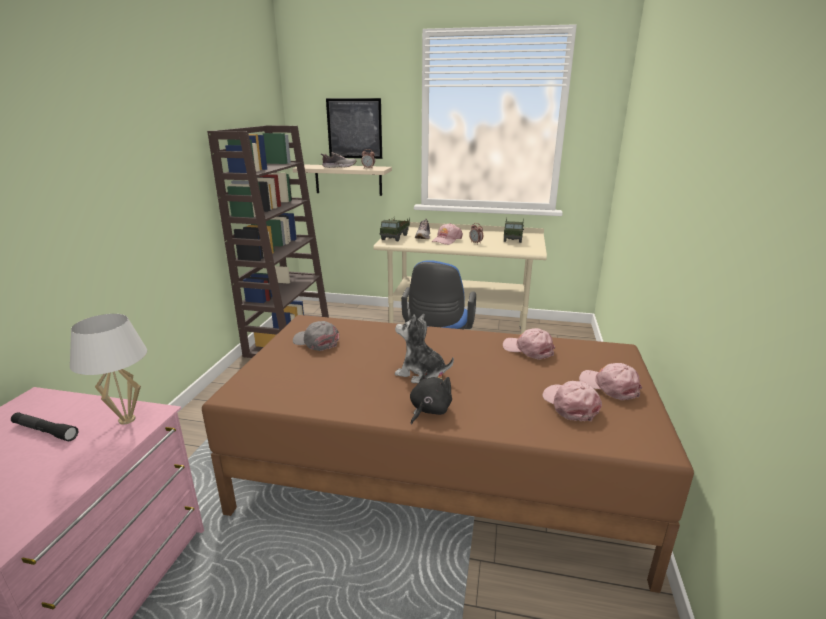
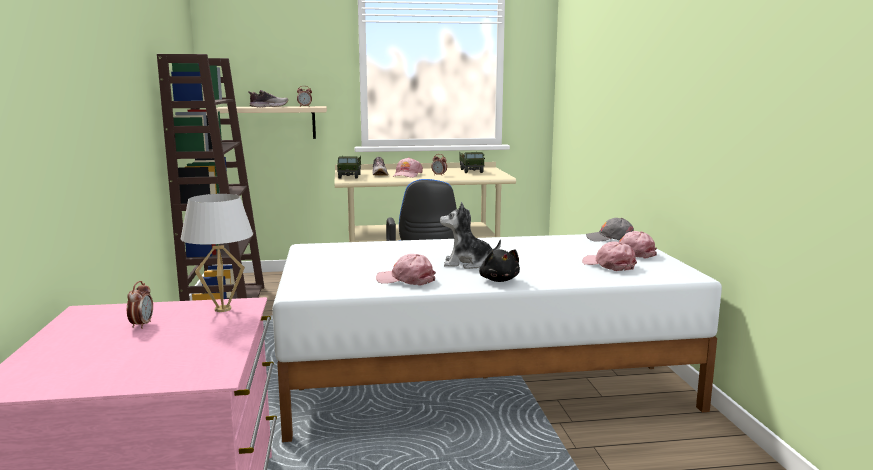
camera: 20 degrees left, 10 degrees down
(45, 431) = (142, 325): black flashlight -> alarm clock
(316, 342) = (339, 257): grey cap -> grey cap (610, 239)
(354, 128) = (282, 65): picture -> none
(429, 410) = (499, 280): black plush toy -> black plush toy turned 150 degrees clockwise
(441, 475) = (484, 379): brown bed -> white bed
(528, 349) = (545, 242): pink cap -> pink cap (406, 280)

